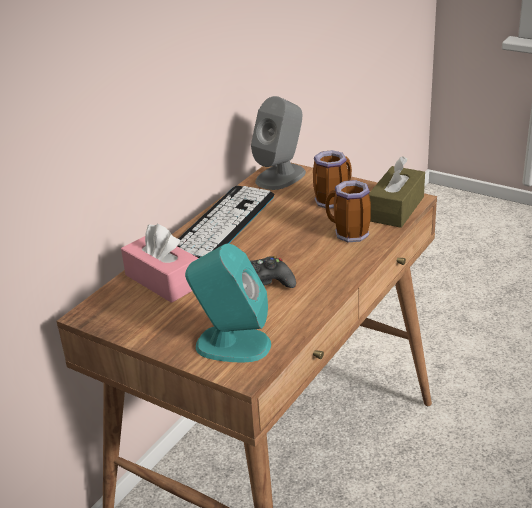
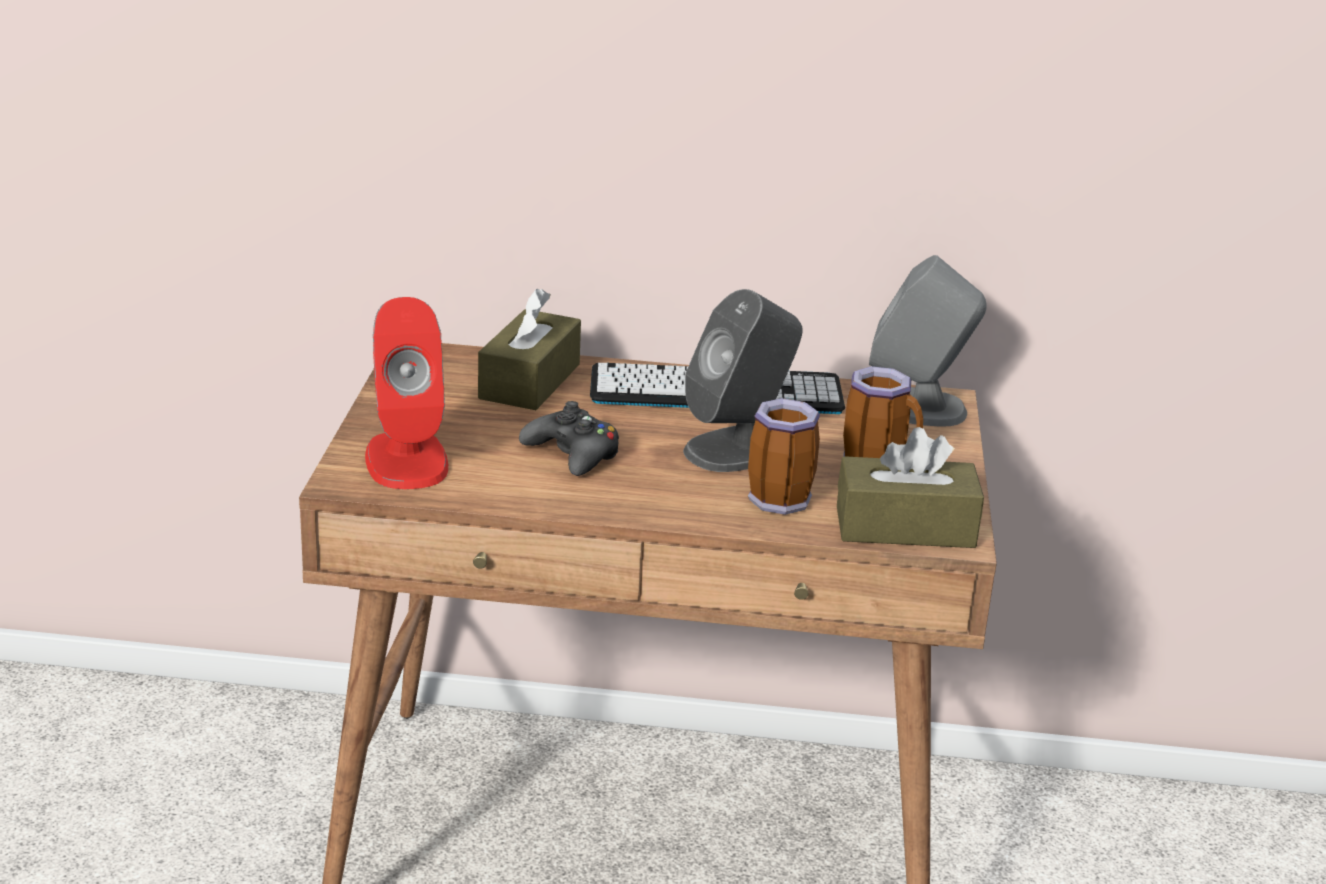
camera: 60 degrees right, 5 degrees down
(163, 280) = (529, 381): pink tissue box -> brown tissue box
(232, 344) = (406, 460): turquoise speaker -> red speaker
(292, 233) = (739, 449): none -> grey speaker

